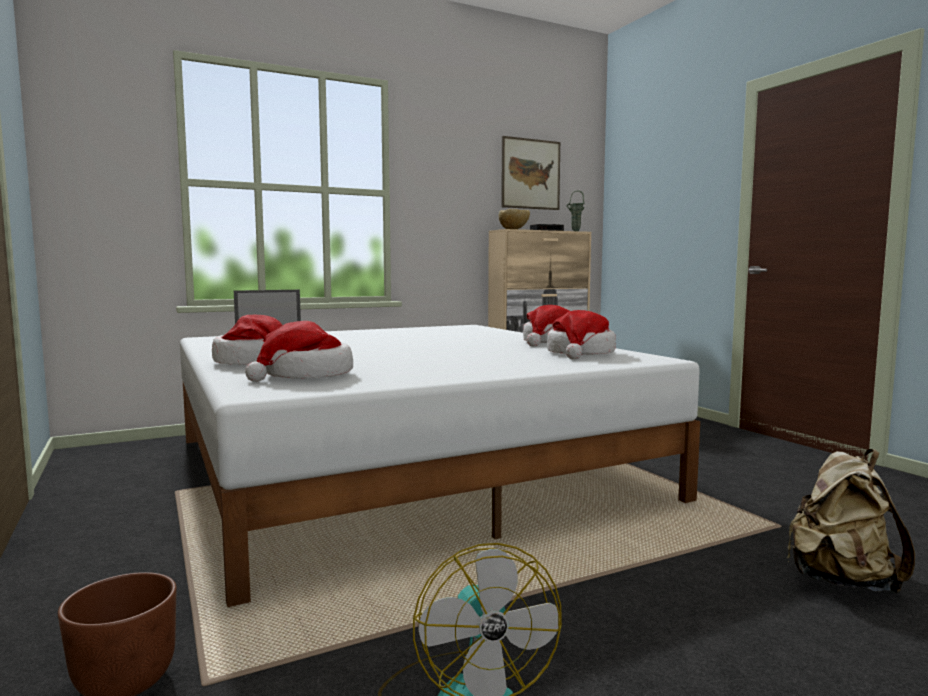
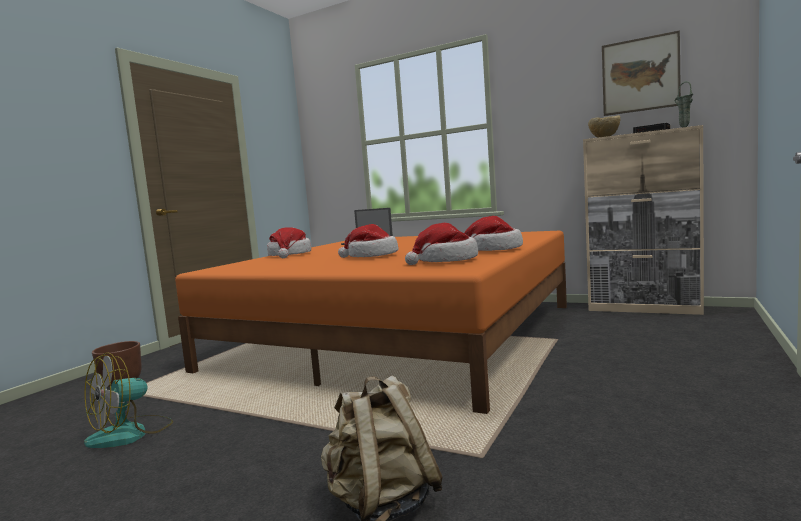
camera: 55 degrees right, 0 degrees up
(306, 376) = (260, 264): hat -> hat (371, 256)
(404, 467) = (401, 336): white bed -> orange bed

